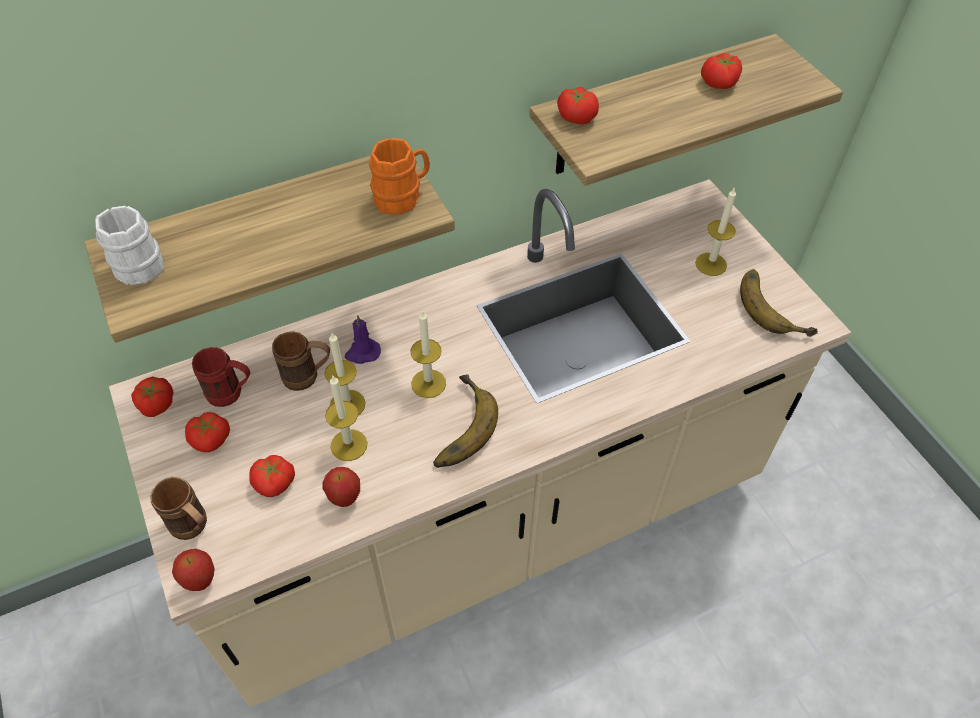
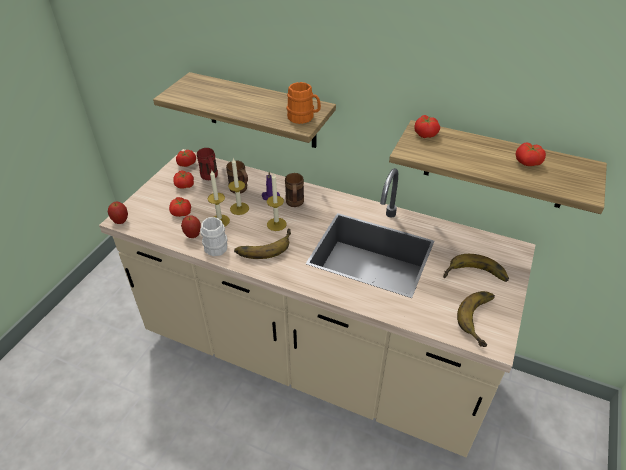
camera: 50 degrees right, 10 degrees down
(134, 264) = (190, 85): white mug -> white mug (216, 245)
(194, 528) = (141, 206): brown mug -> brown mug (294, 204)
(711, 264) = (475, 277): candle -> banana

